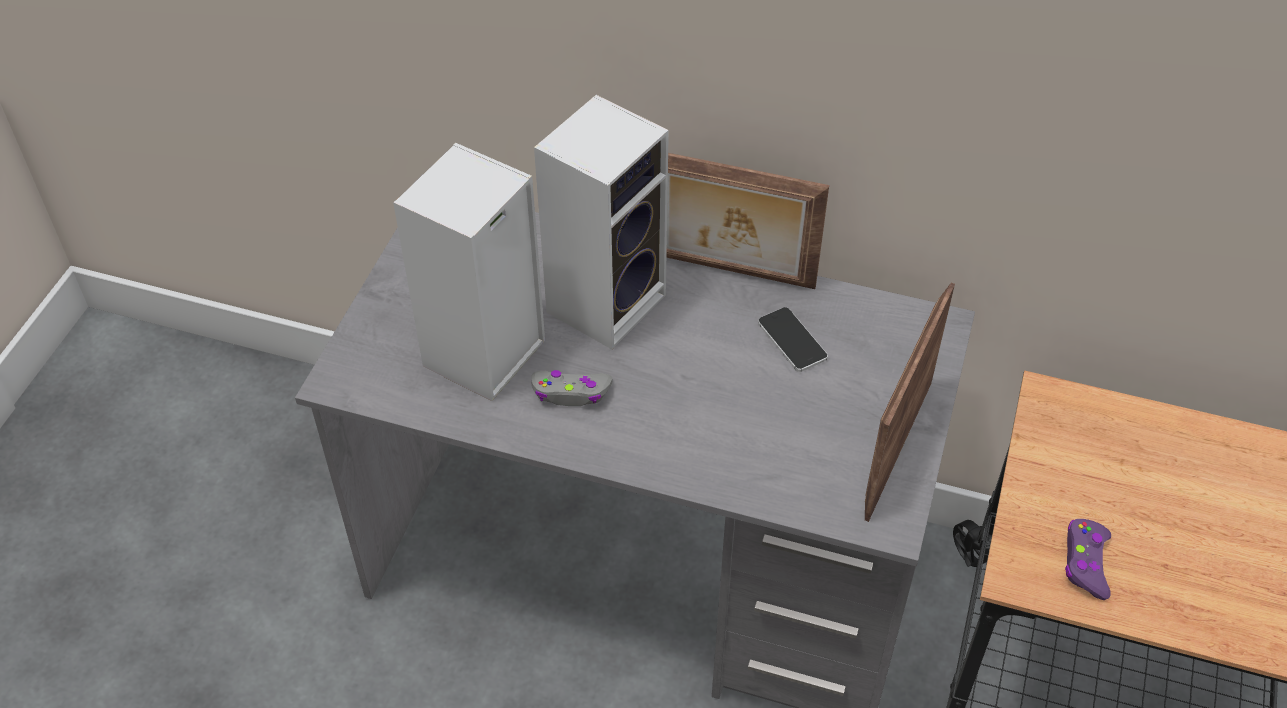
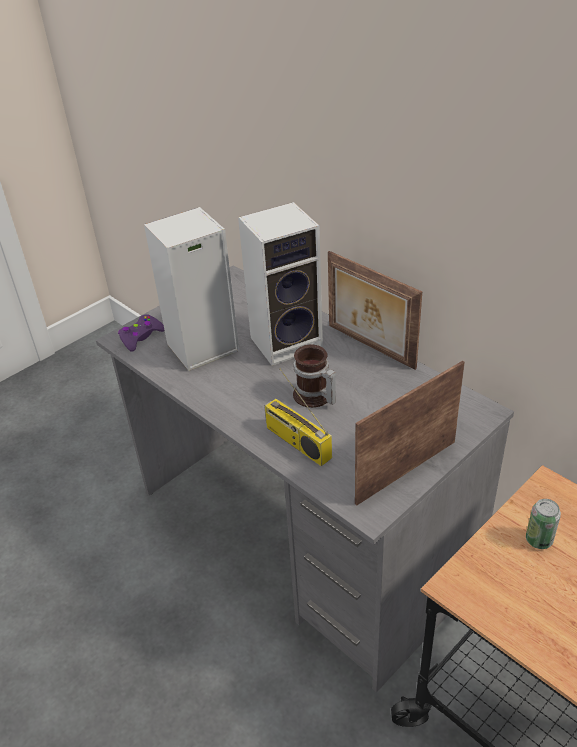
camera: 30 degrees right, 10 degrees down
(571, 393) = (233, 380): grey game controller -> none
(707, 381) = (314, 397): none -> mug
(730, 460) = (296, 442): none -> radio
(792, 340) = (381, 392): phone -> none
(1076, 476) = (539, 540): none -> can
(1085, 563) = (511, 597): purple game controller -> purple game controller (141, 337)

